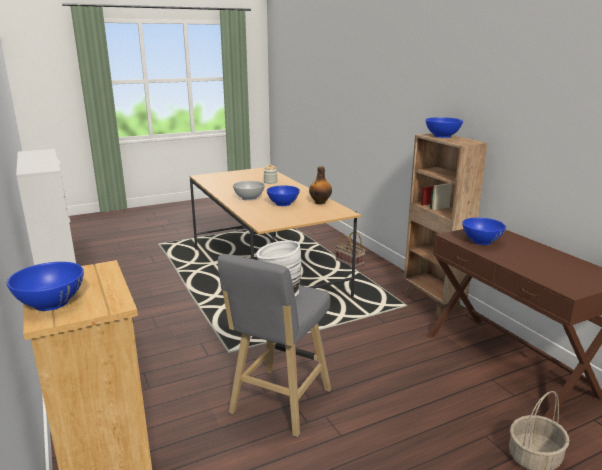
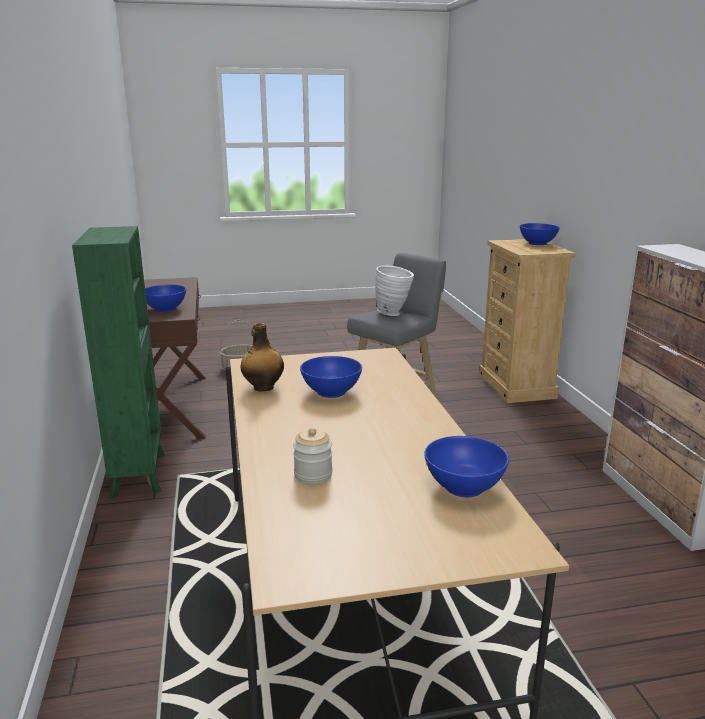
camera: 165 degrees left, 0 degrees up
(249, 198) = (390, 414): white bowl -> none
(350, 262) = (156, 589): basket -> none
(433, 303) = (139, 474): brown bookcase -> green bookcase
(442, 136) = (102, 237): blue bowl -> blue bowl (464, 487)

